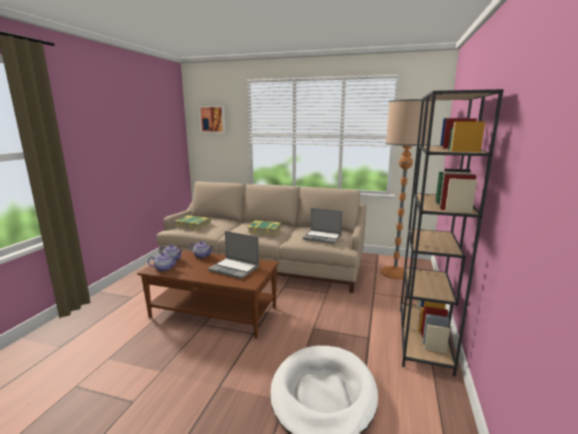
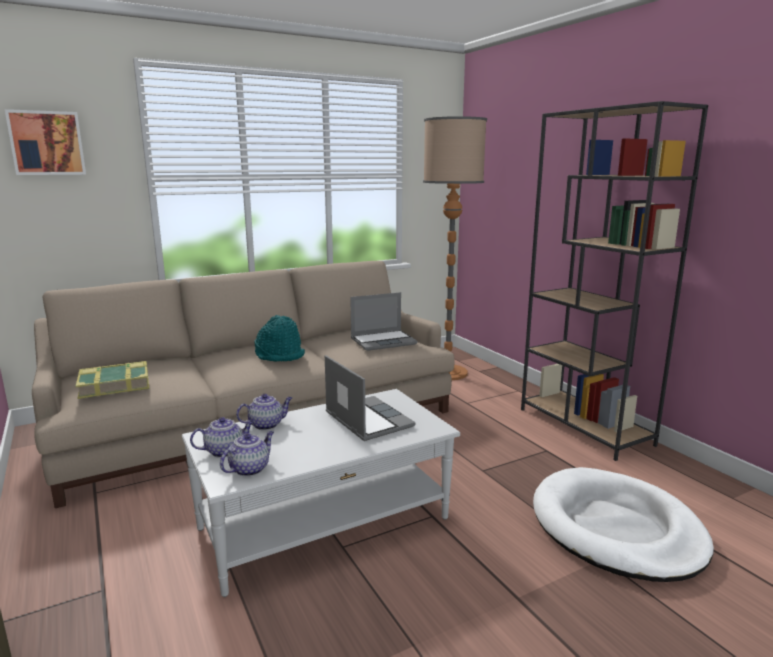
camera: 45 degrees left, 0 degrees up
(214, 313) = (326, 523): brown coffee table -> white coffee table
(235, 269) = (367, 420): laptop -> laptop turned 105 degrees counterclockwise
(265, 230) = (280, 355): book -> turquoise hat

